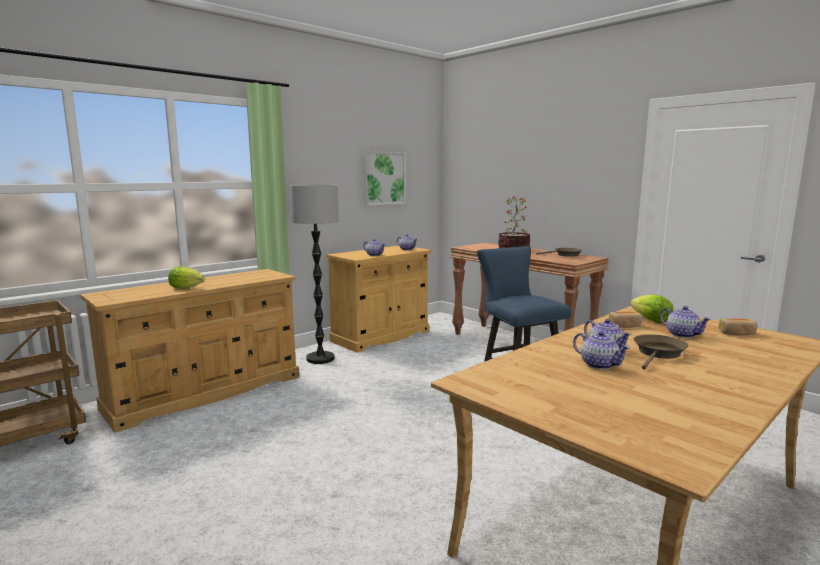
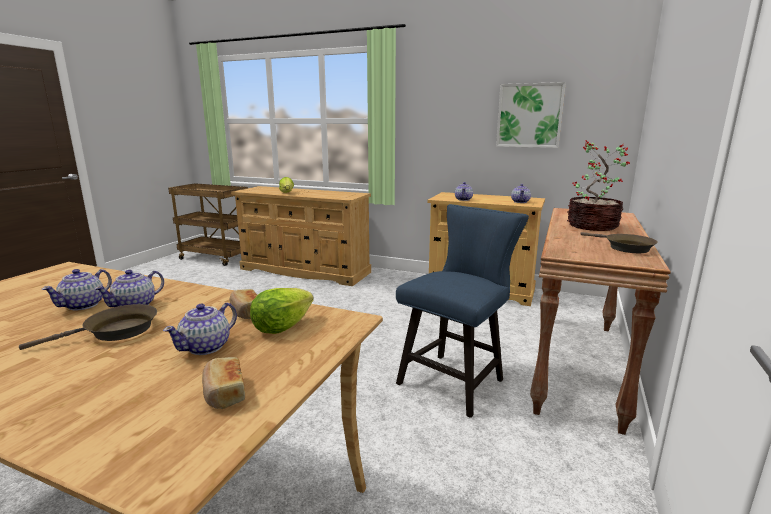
camera: 65 degrees right, 5 degrees up
(320, 359) = (396, 283): floor lamp -> none
(658, 353) = (115, 331): brown frying pan -> brown frying pan turned 45 degrees counterclockwise

